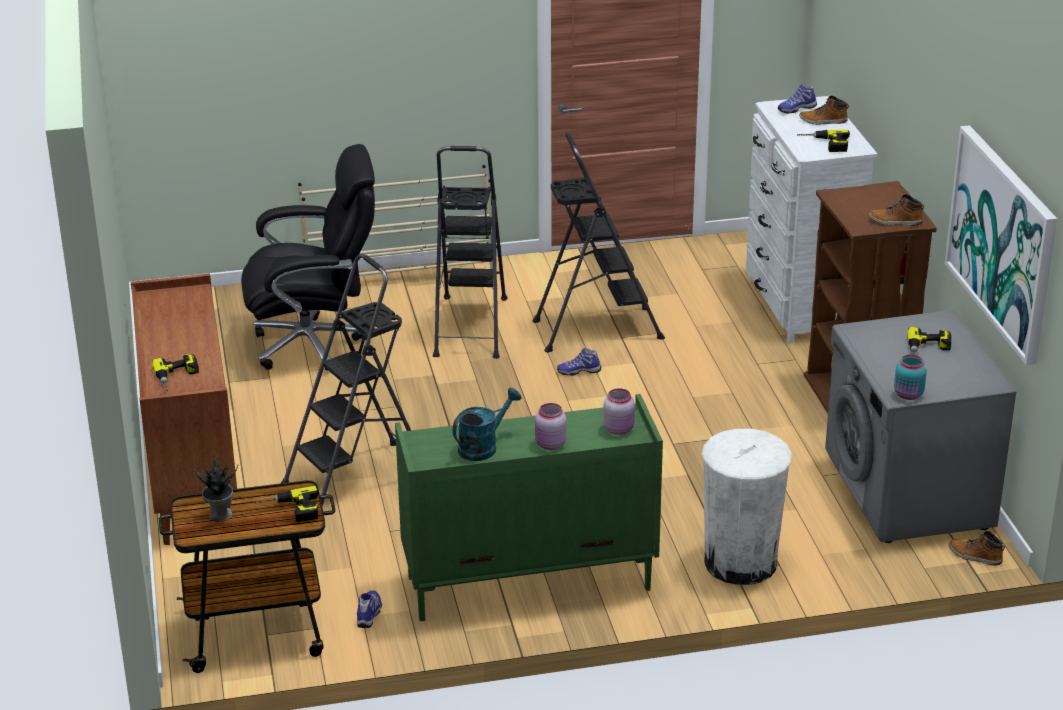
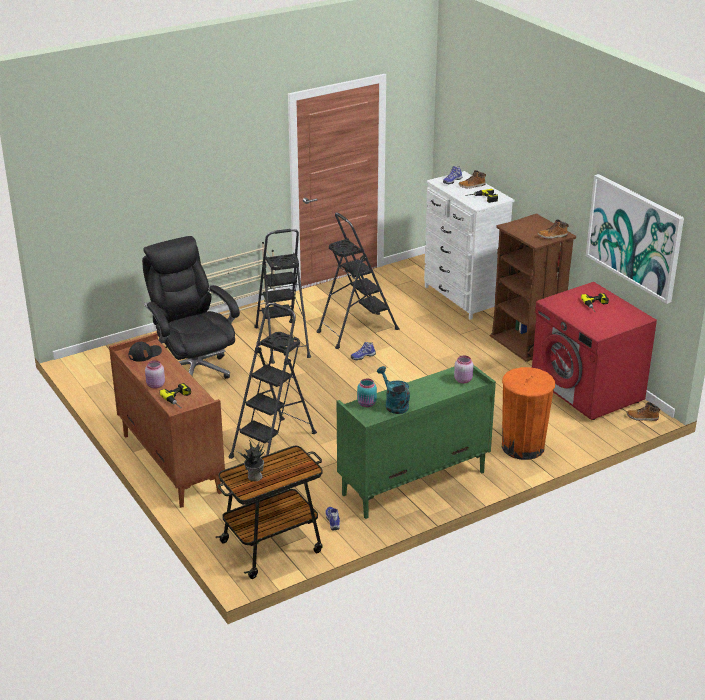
camera: 20 degrees left, 0 degrees up
(177, 302) = (145, 353): none -> black cap
(290, 510) = (296, 465): power drill -> none
(314, 345) = (193, 369): black office chair -> black office chair turned 90 degrees counterclockwise
(483, 447) = (394, 404): turquoise watering can -> turquoise watering can turned 60 degrees counterclockwise
(550, 444) = (431, 396): pink jar -> pink jar (155, 385)
(740, 563) = (523, 447): white trash can -> orange trash can
(905, 495) = (586, 392): grey washing machine -> red washing machine
(909, 395) = (603, 332): turquoise jar -> turquoise jar (367, 404)

